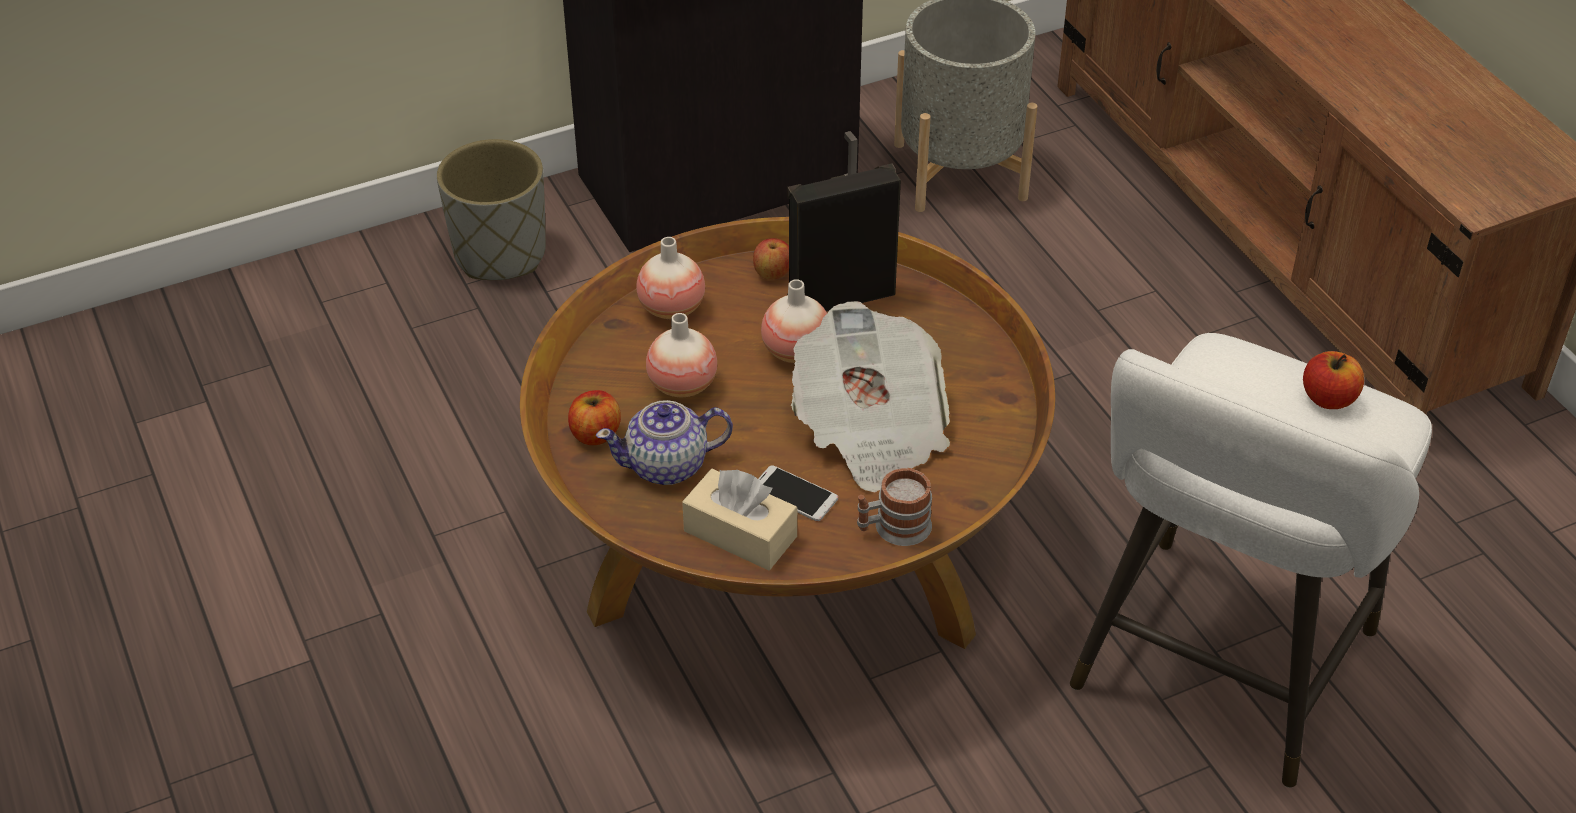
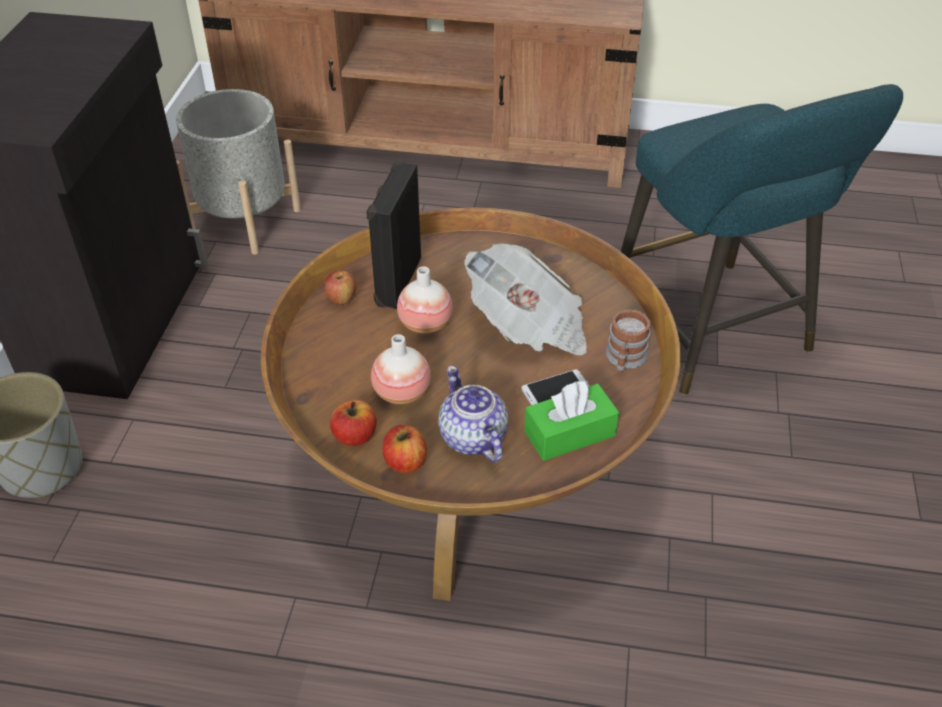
camera: 55 degrees left, 0 degrees up
(668, 465) = (472, 438): teapot -> teapot turned 135 degrees clockwise
(671, 308) = (321, 361): vase -> none
(740, 534) = (569, 433): beige tissue box -> green tissue box
(1215, 672) = (714, 334): white stool -> turquoise stool
(1328, 398) = (742, 120): apple -> apple (355, 436)

